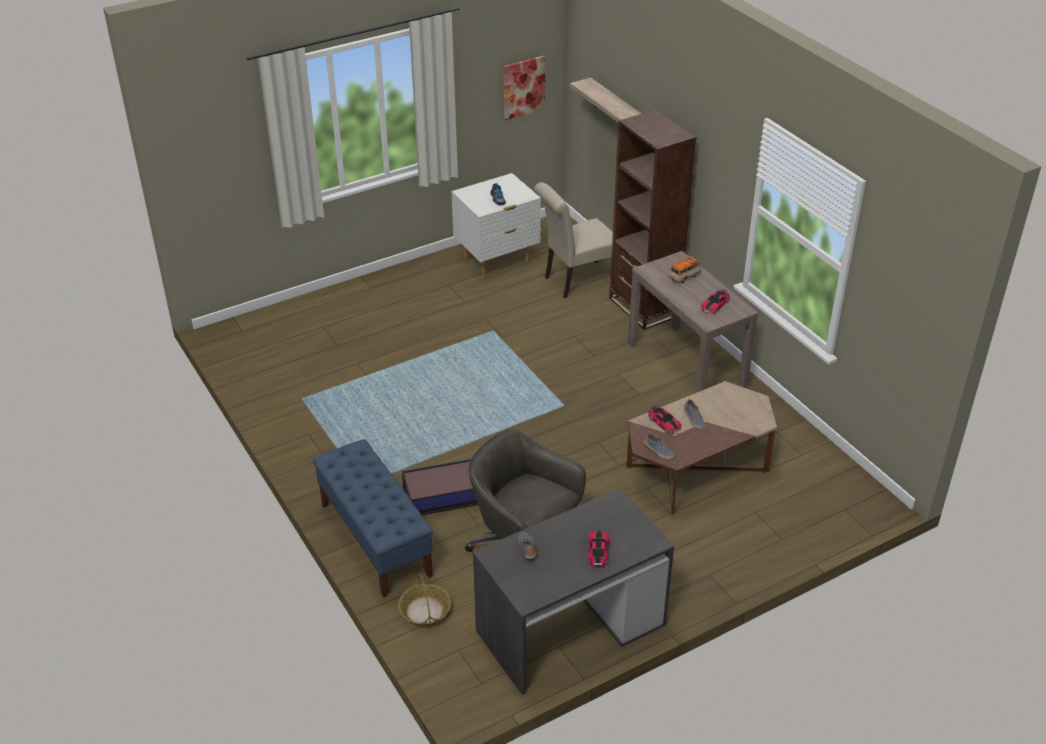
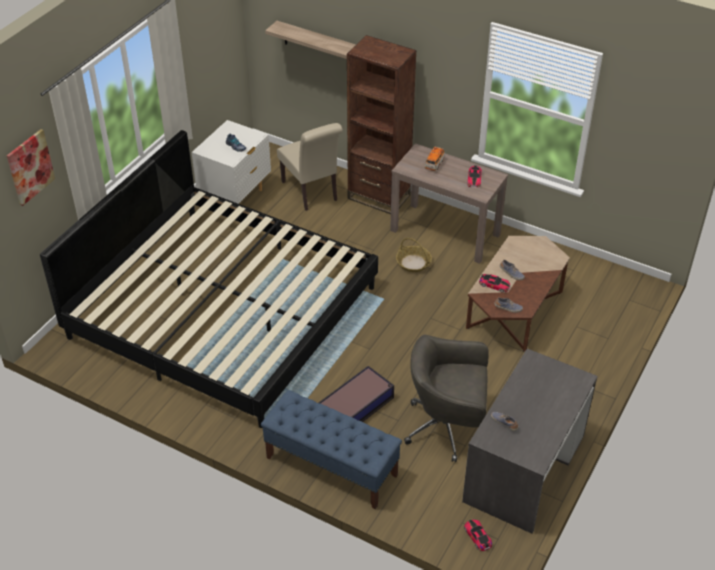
camera: 30 degrees left, 5 degrees up
(396, 358) = (223, 311): none -> bed
(425, 611) = (414, 504): basket -> basket (413, 263)
(523, 87) = (220, 44): picture -> picture (30, 167)
(576, 280) = (311, 193): beige chair -> beige chair turned 60 degrees counterclockwise
(598, 551) = (552, 403): toy car -> toy car (477, 536)

